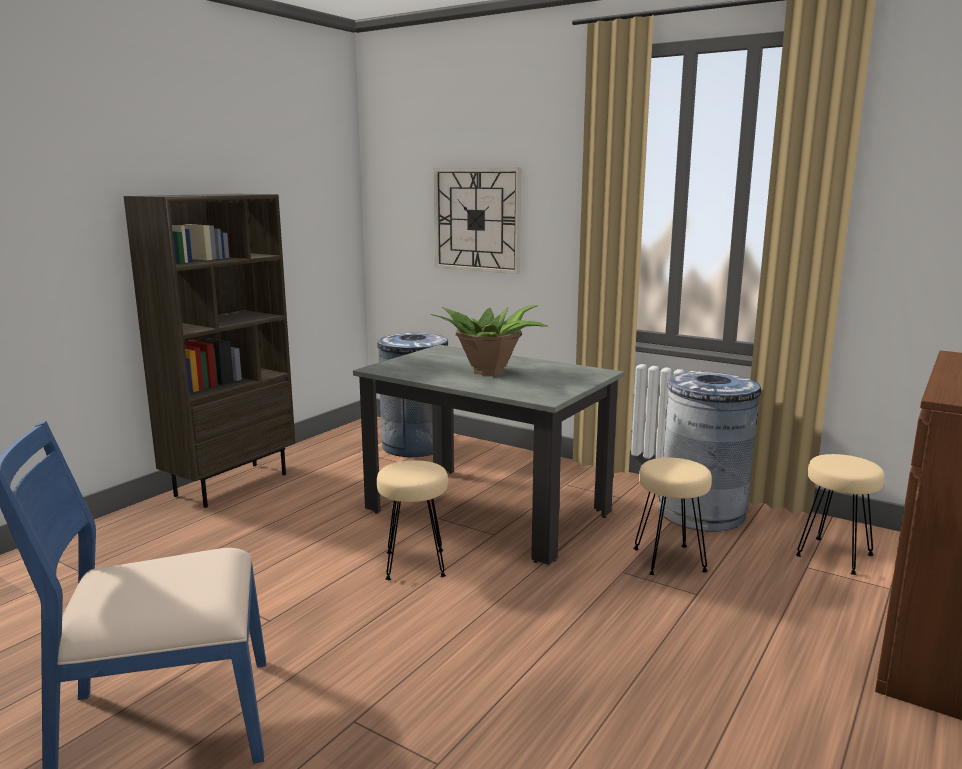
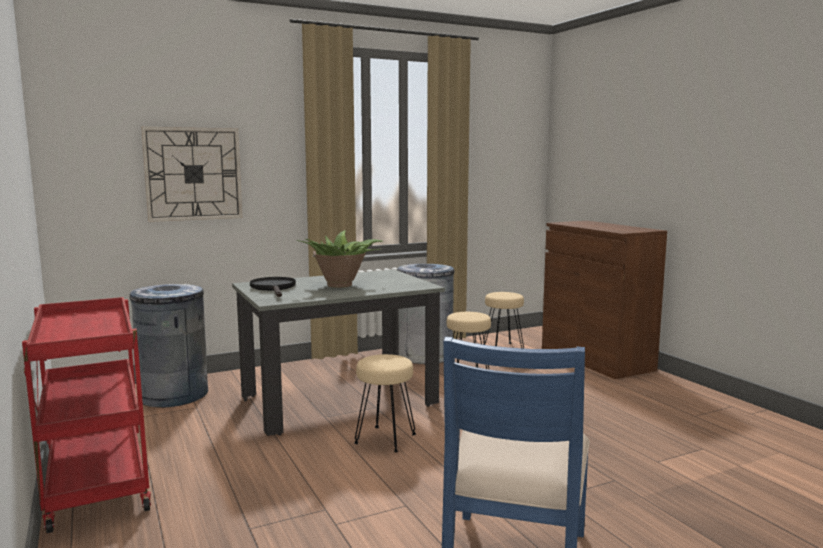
camera: 60 degrees left, 5 degrees down
(231, 484) = (95, 485): brown bookcase -> red cart
(435, 358) = (274, 288): none -> black frying pan

